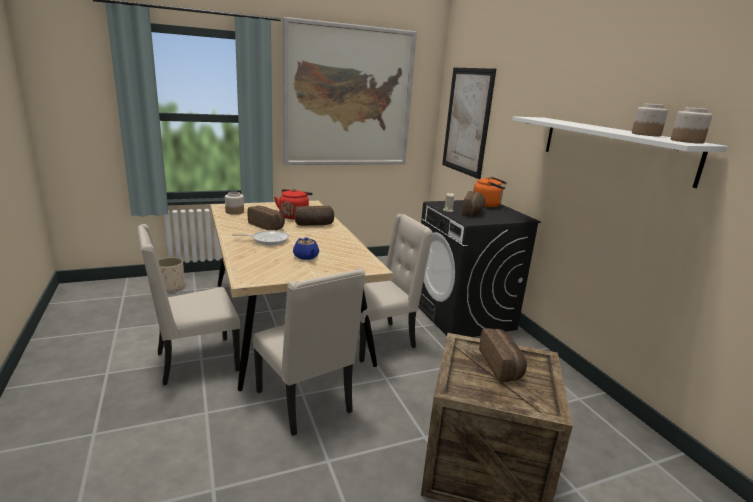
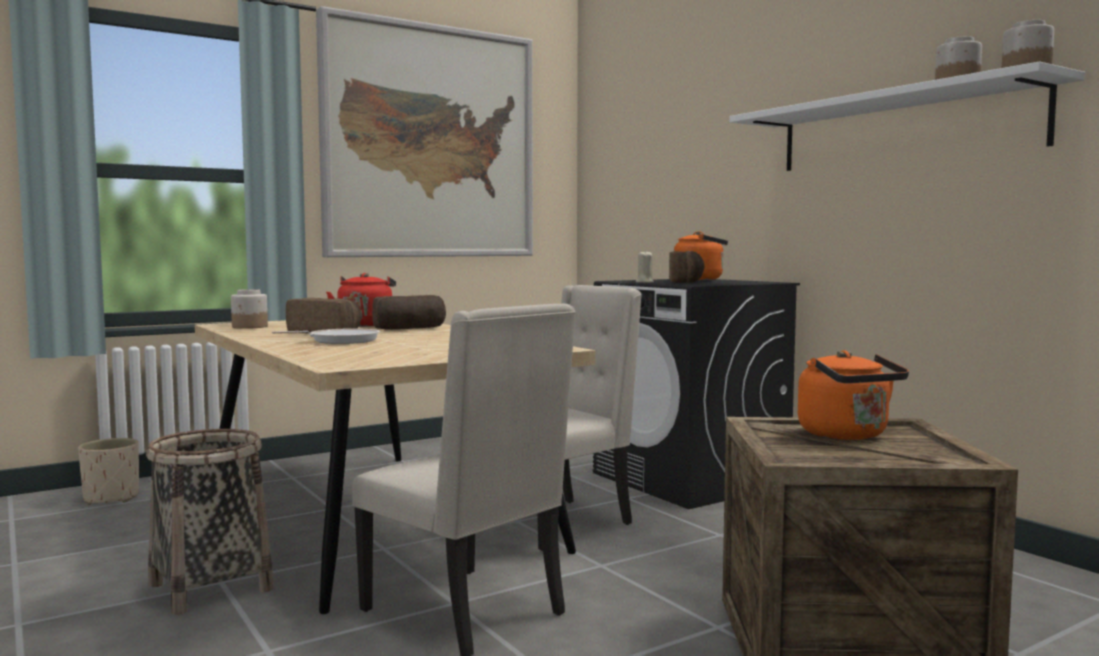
camera: 10 degrees left, 15 degrees down
(195, 362) = (210, 587): beige chair -> basket
(306, 257) = (427, 347): blue teapot -> none
(467, 121) = (633, 169): picture -> none
(502, 366) = (847, 435): bread -> orange kettle

